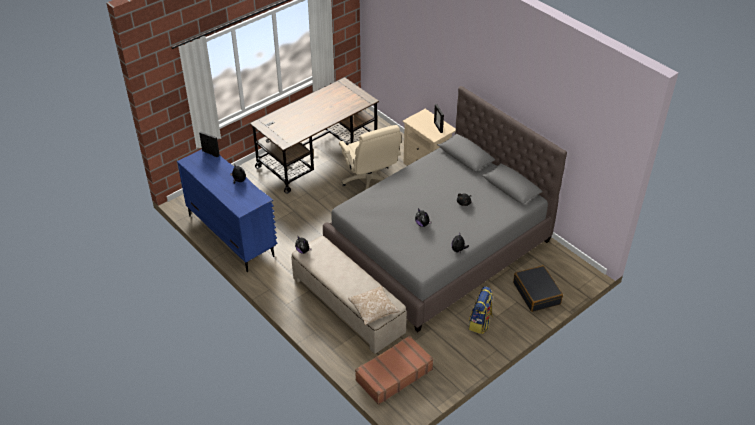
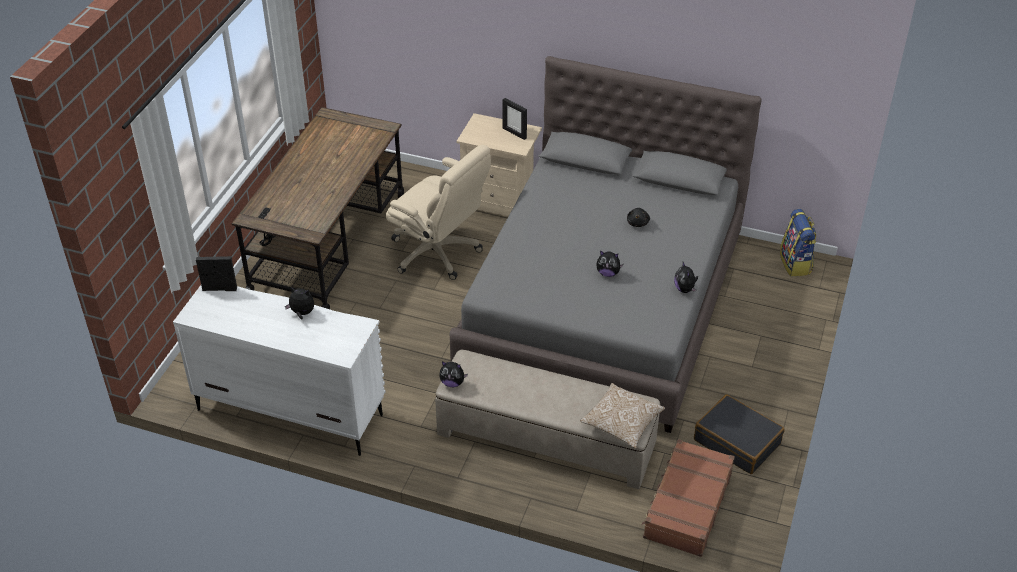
camera: 30 degrees left, 0 degrees up
(231, 235) = (290, 411): blue dresser -> white dresser
(480, 323) = (739, 384): backpack -> backpack (796, 263)
(537, 293) = (776, 314): black suitcase -> black suitcase (737, 442)

